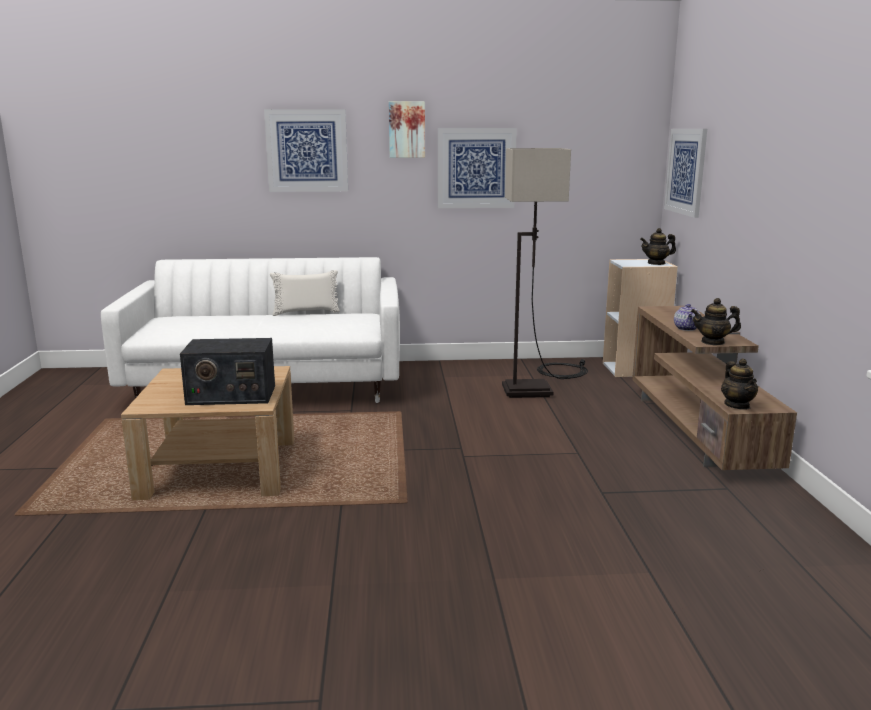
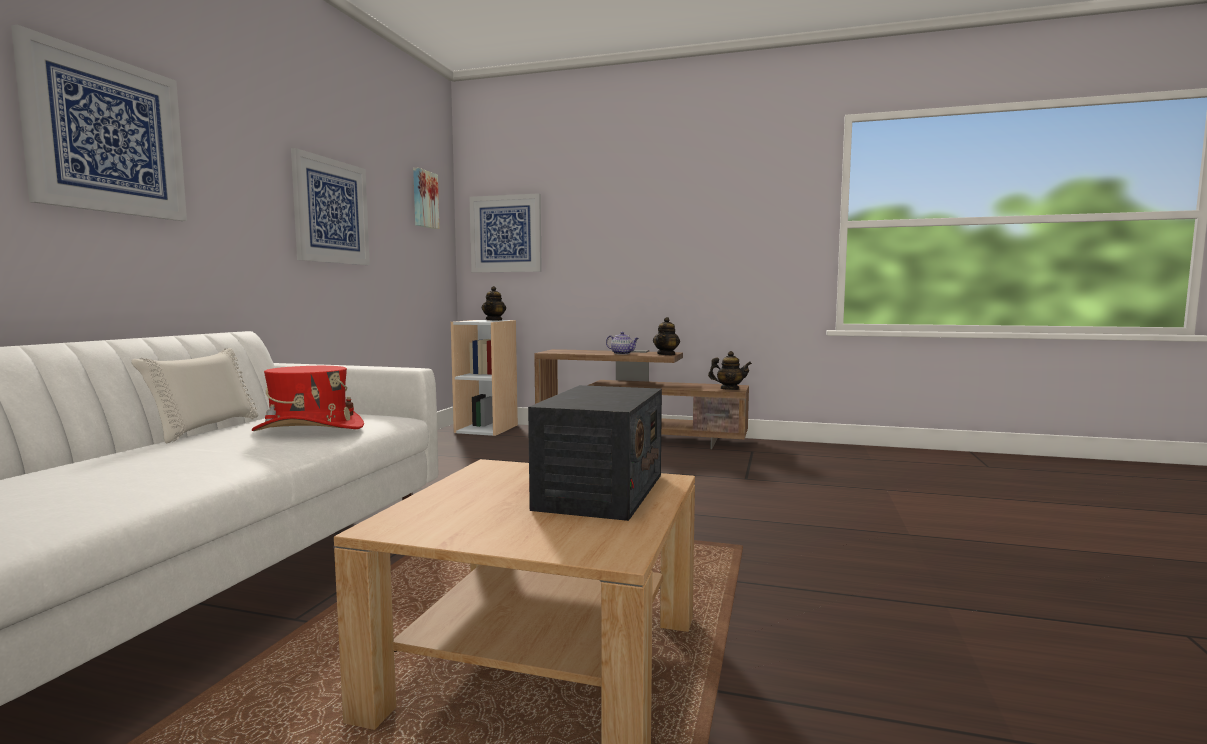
camera: 70 degrees left, 10 degrees down
(313, 325) = (309, 429): none -> red hat
(407, 129) = (256, 140): picture -> picture (424, 199)
(548, 380) = (466, 452): floor lamp -> none

